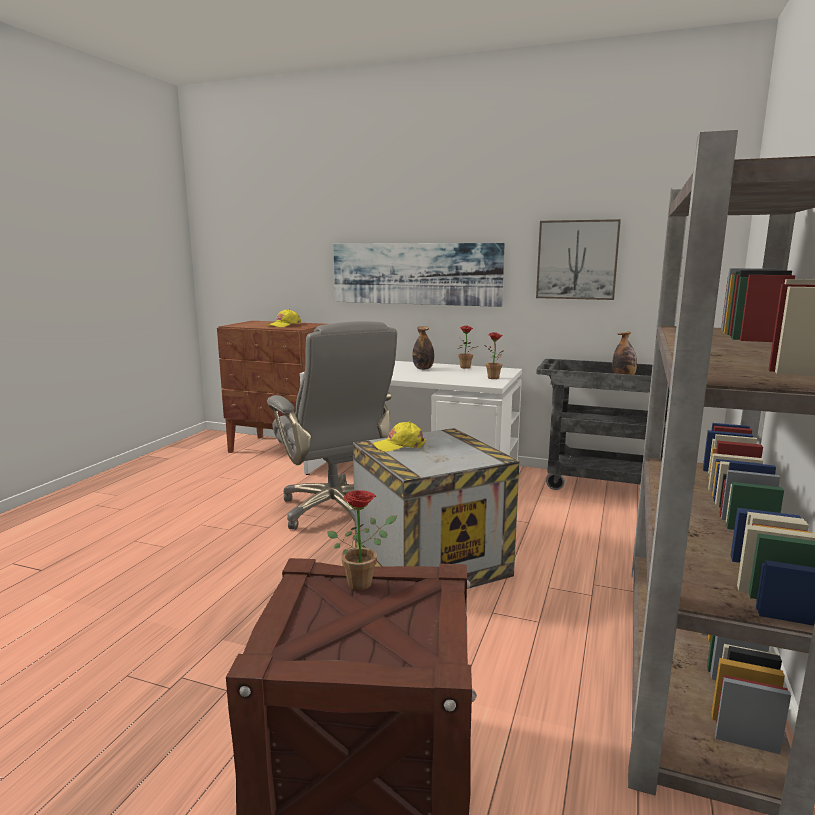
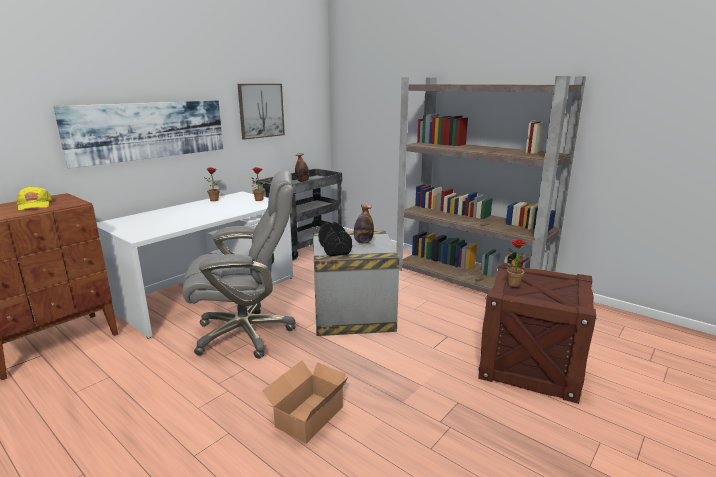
camera: 70 degrees left, 5 degrees up
(189, 579) = (306, 416): none -> cardboard box
(399, 445) = (335, 249): yellow cap -> black dumbbell
(423, 369) = (197, 209): bottle -> bottle (363, 242)

